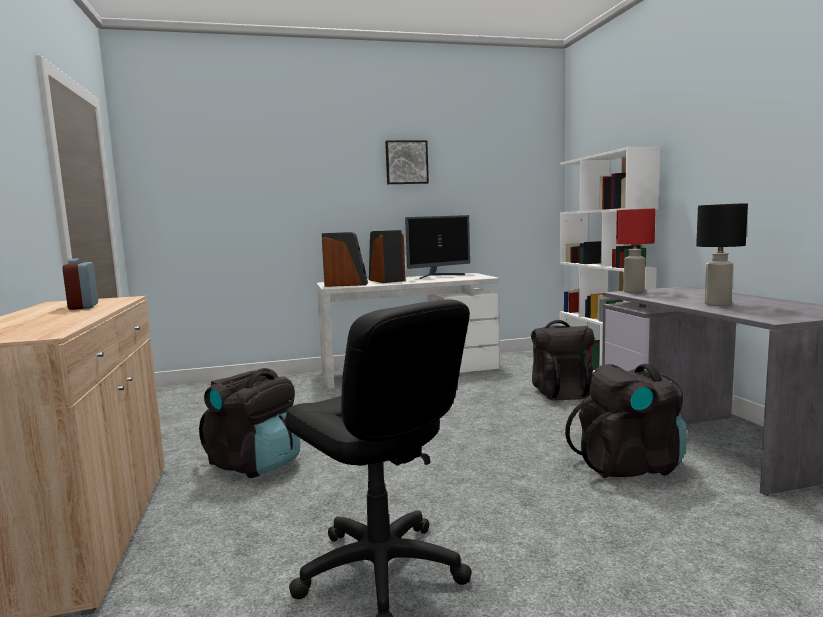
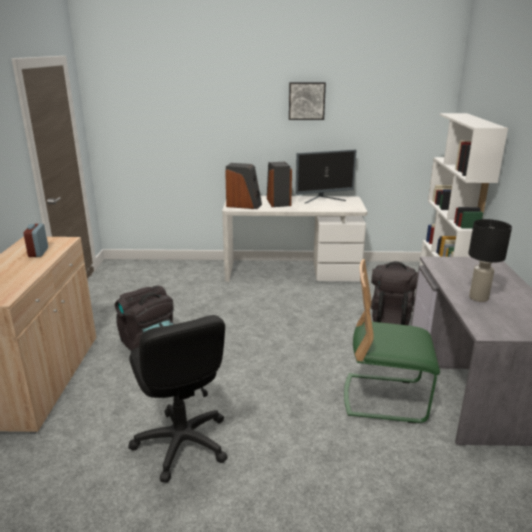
camera: 15 degrees right, 15 degrees up
(629, 465) = (385, 398): black backpack -> green chair
(633, 292) = (443, 260): red table lamp -> none

